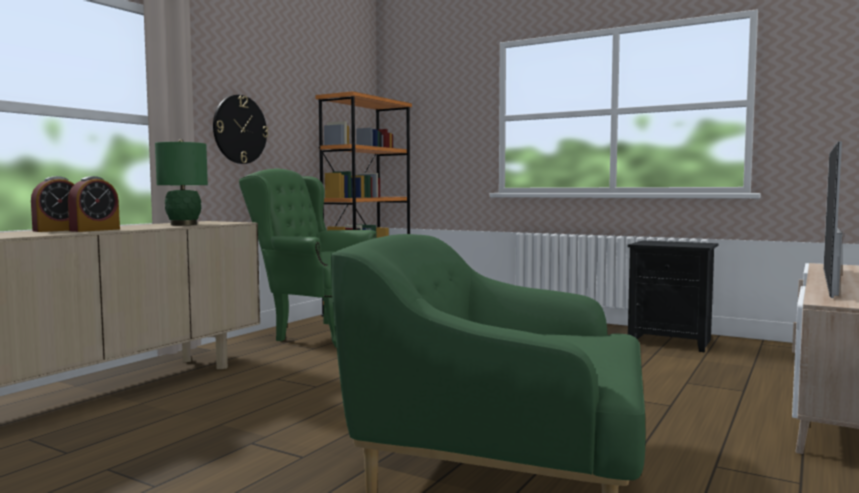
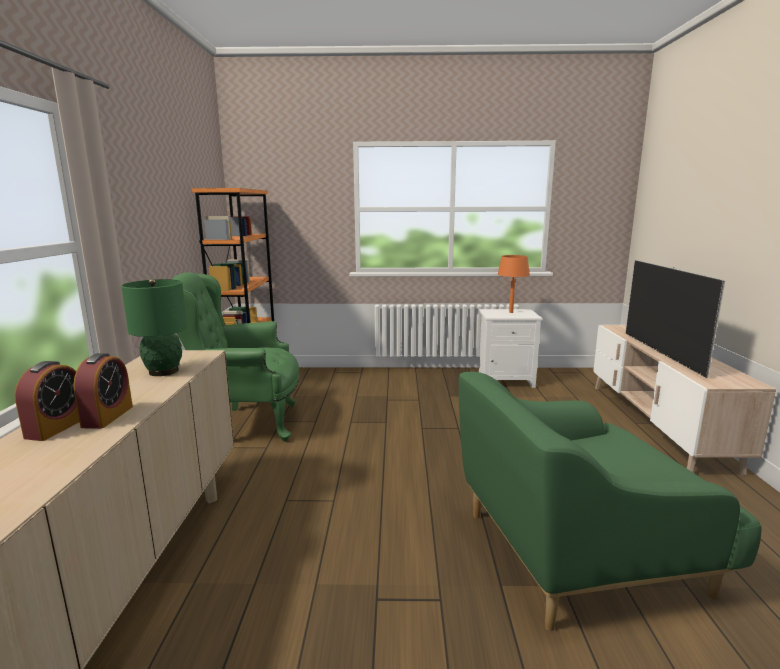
camera: 30 degrees left, 10 degrees up
(240, 129) = (144, 237): wall clock -> none
(672, 341) = (506, 380): black nightstand -> white nightstand
(678, 243) = (511, 312): none -> orange table lamp

